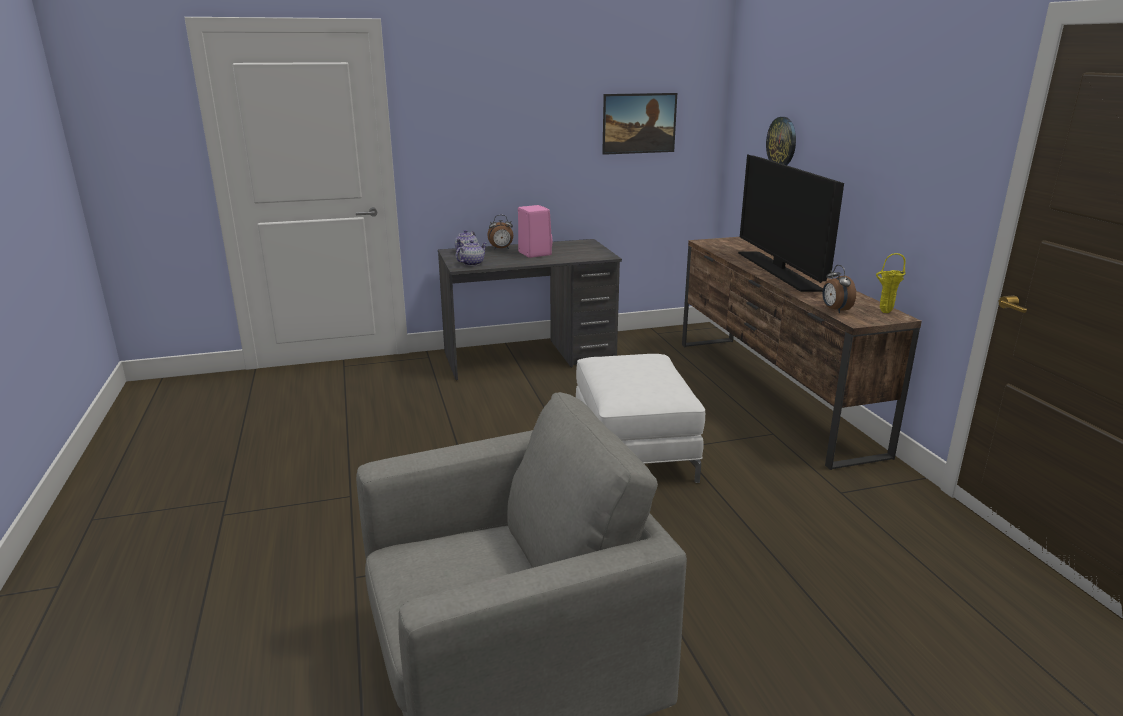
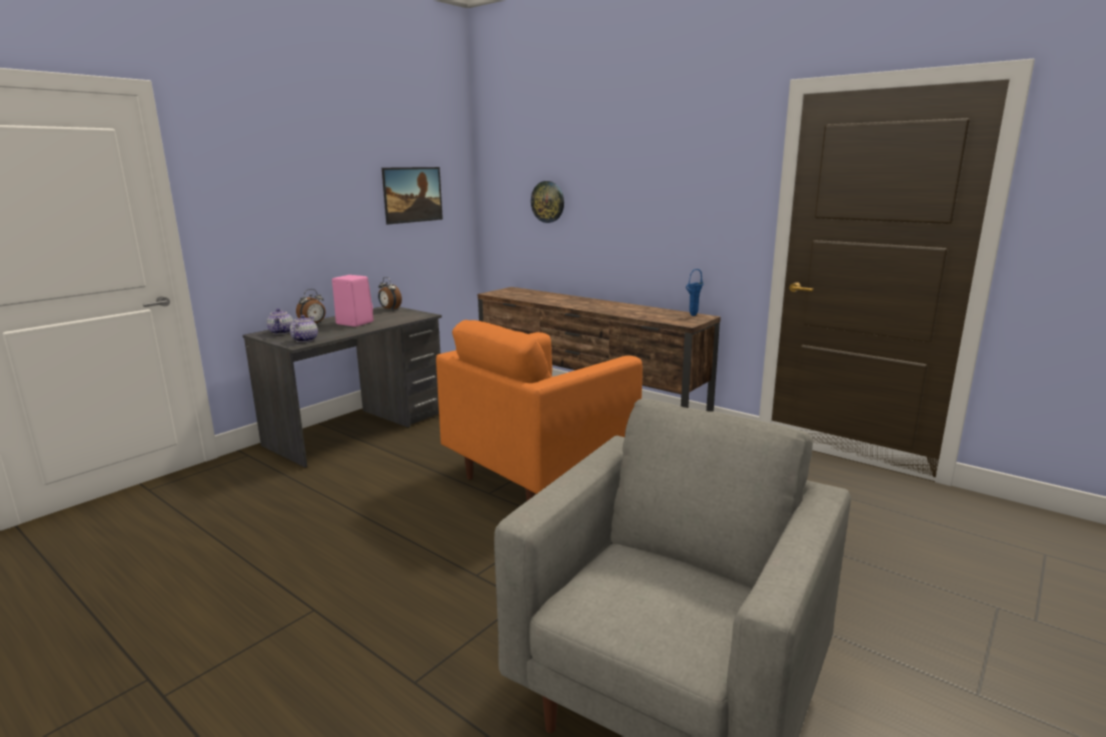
camera: 35 degrees left, 5 degrees down
(633, 450) = (539, 476): white ottoman -> orange armchair
(779, 271) = (582, 303): television -> none
(835, 310) = (662, 319): alarm clock -> alarm clock (389, 309)
(884, 312) = (692, 316): yellow vase -> blue vase

